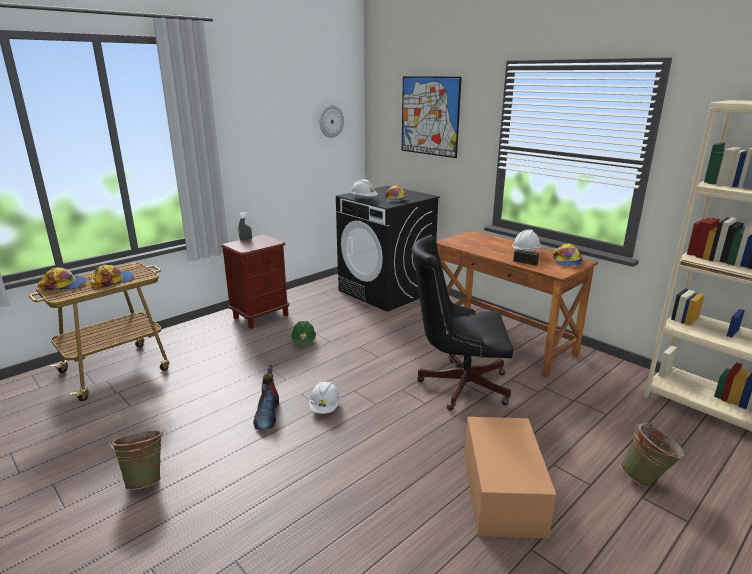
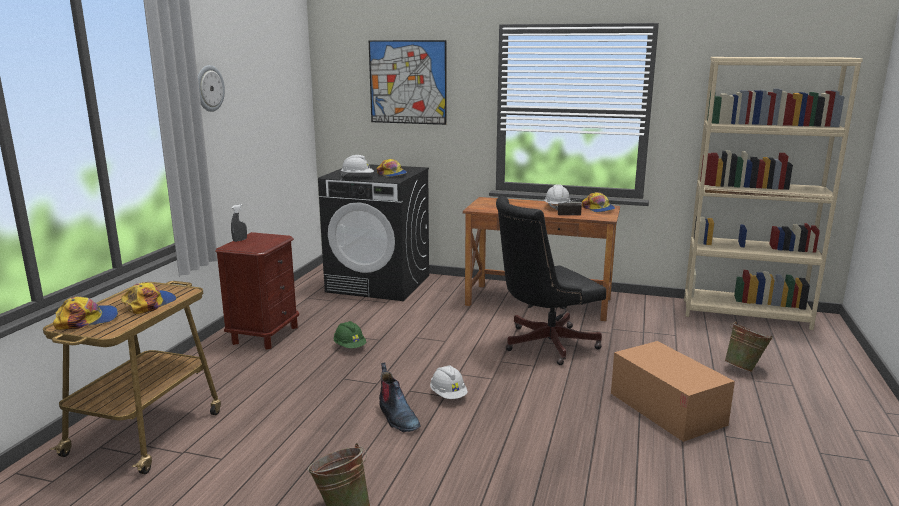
camera: 30 degrees left, 5 degrees down
(331, 121) = (287, 93): wall clock -> wall clock (209, 88)

